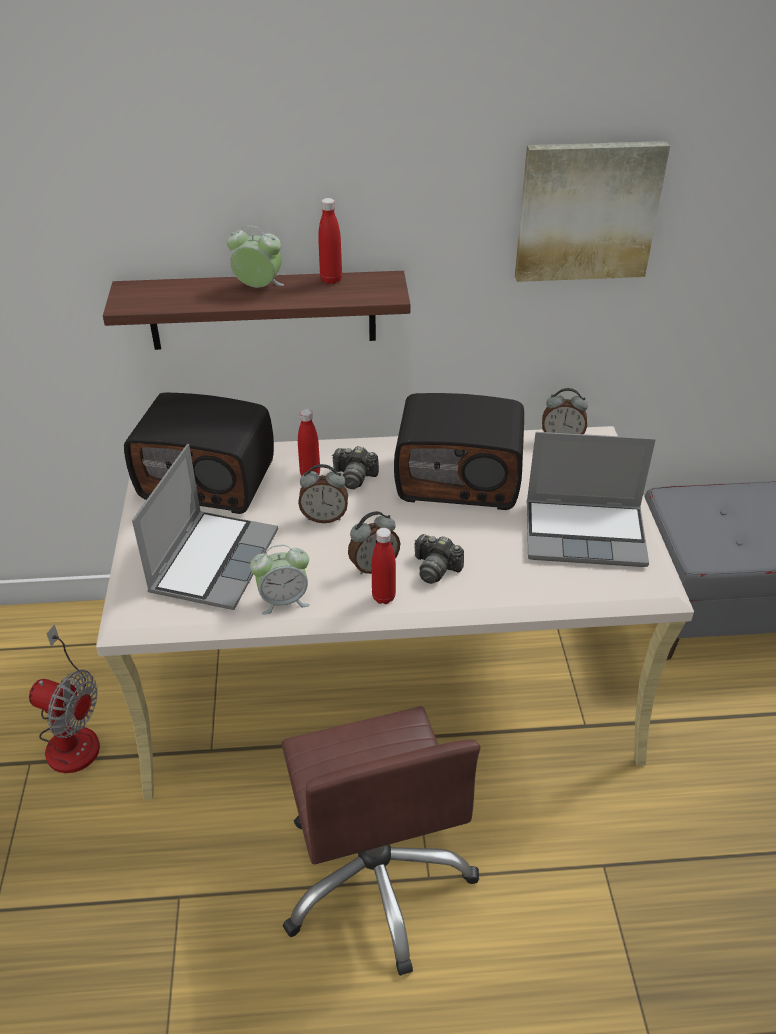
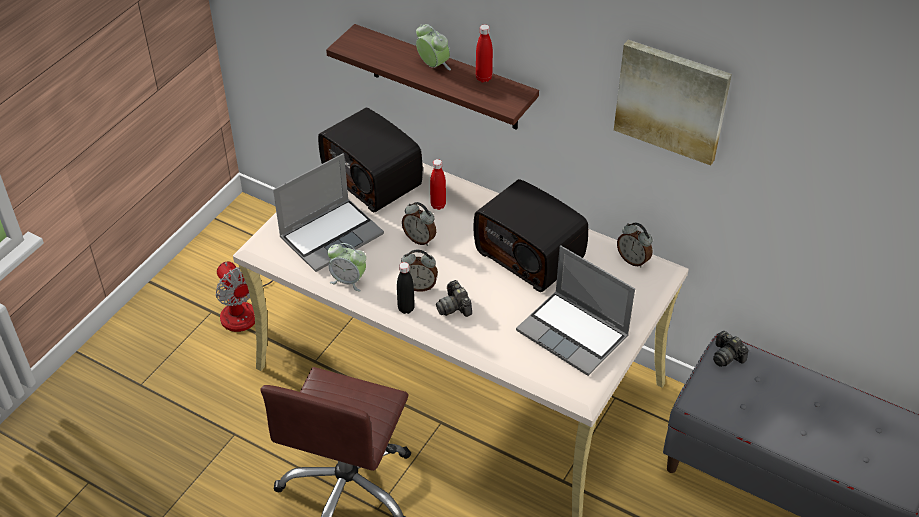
camera: 35 degrees right, 5 degrees up
(354, 477) = (464, 220): camera -> camera (727, 356)
(383, 597) = (406, 308): red bottle -> black bottle

